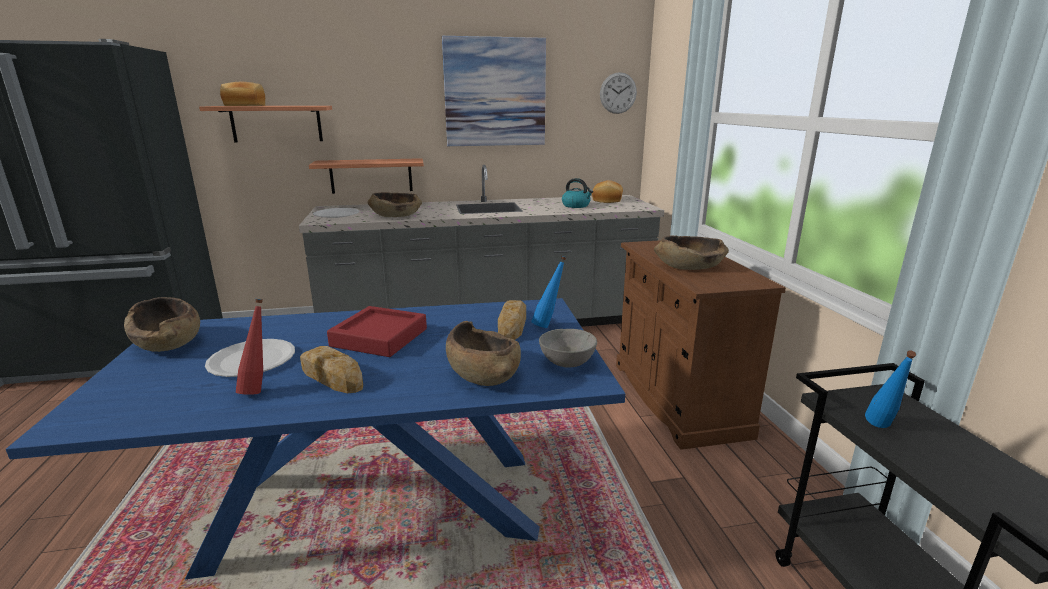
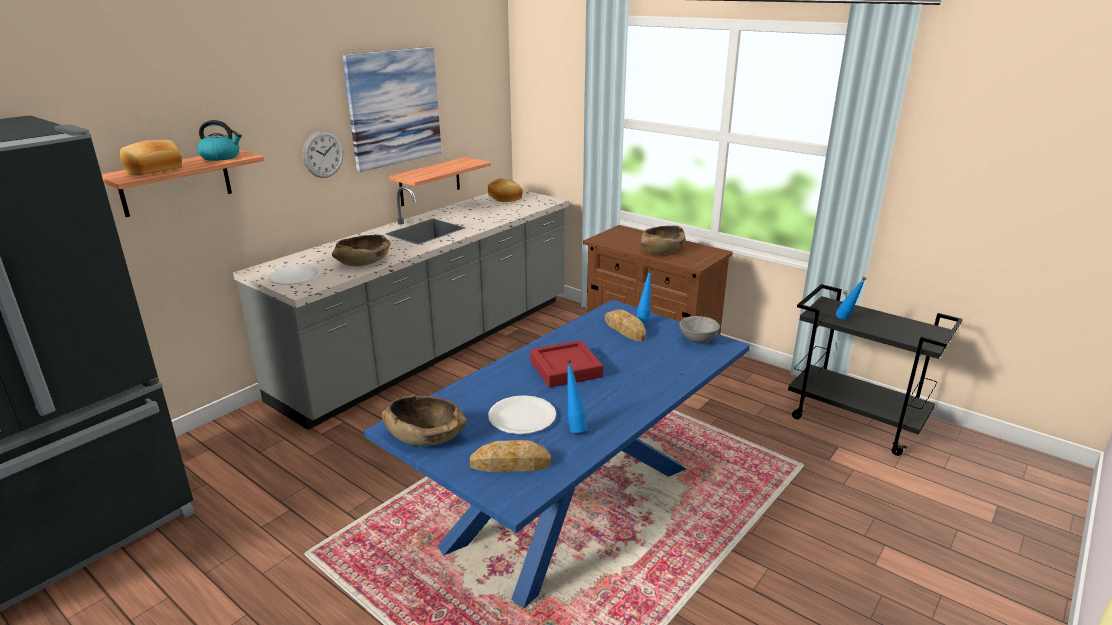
camera: 40 degrees left, 5 degrees up
(259, 389) = (574, 427): red bottle -> blue bottle
(331, 376) = (596, 401): bread -> bread (510, 463)
(371, 175) = (286, 221): shelf -> shelf (430, 181)
(482, 372) = (669, 363): brown bowl -> none
(576, 206) = (495, 210): kettle -> kettle (221, 157)
(618, 93) = (490, 92): wall clock -> wall clock (323, 154)

